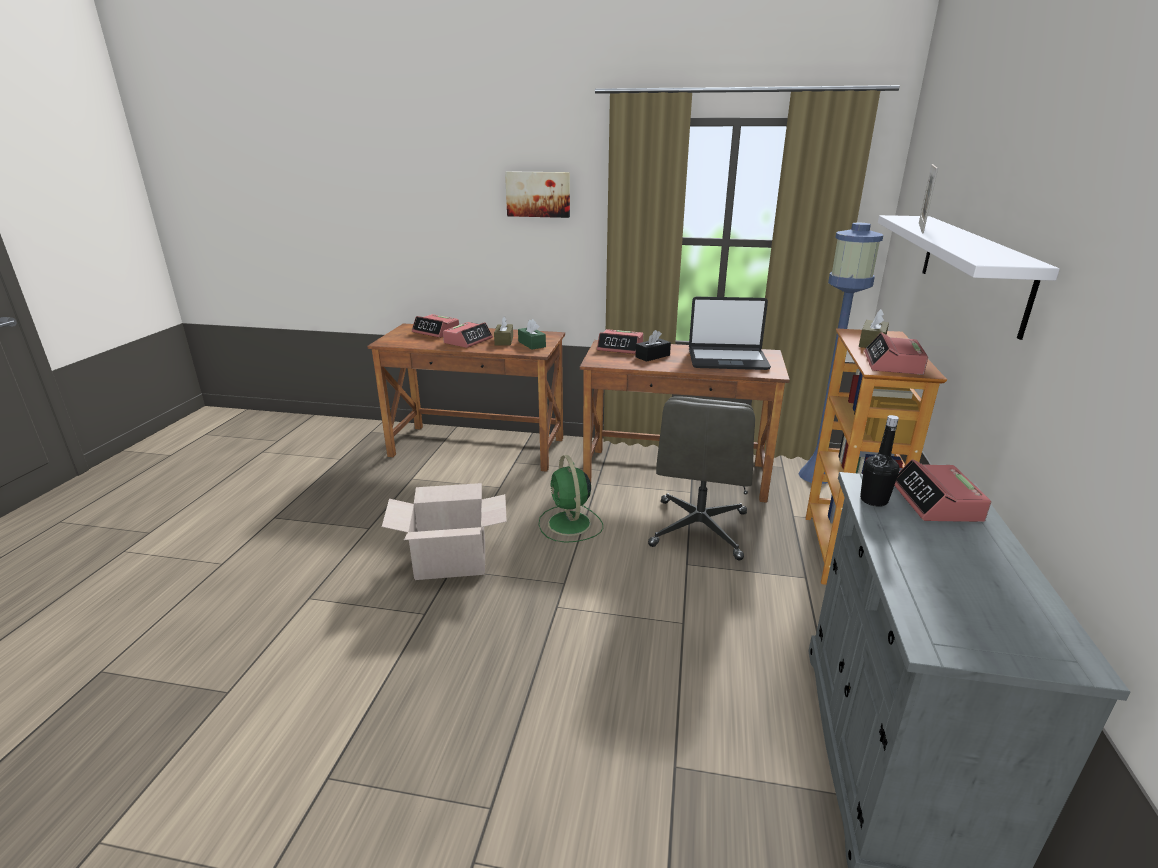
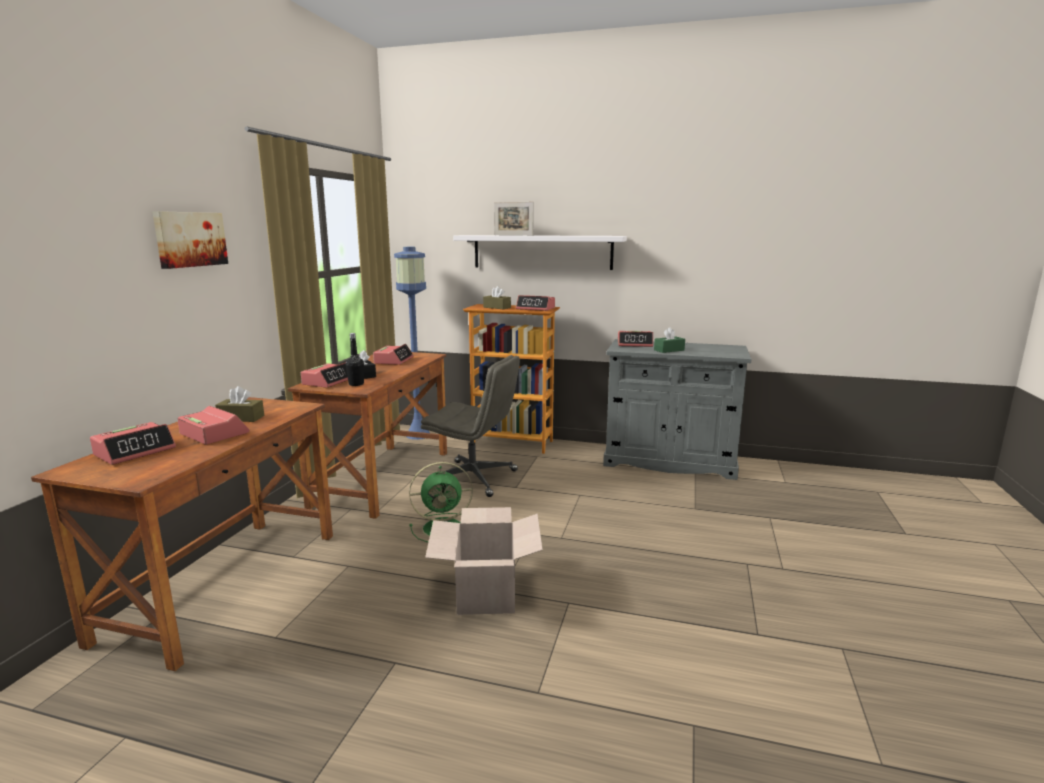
camera: 85 degrees left, 10 degrees down
(532, 344) = (272, 408): green tissue box -> green tissue box (669, 350)
(727, 360) = (393, 360): laptop -> alarm clock
(873, 500) = (635, 350): black bottle -> black bottle (356, 384)

